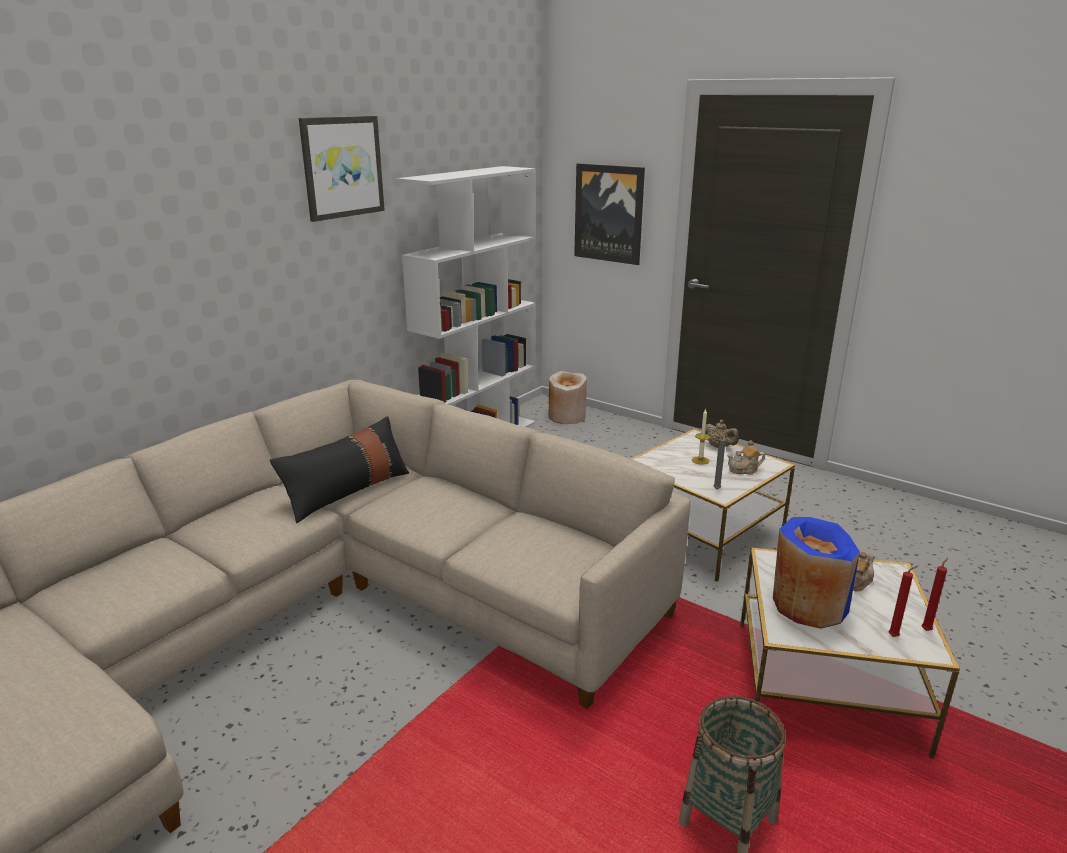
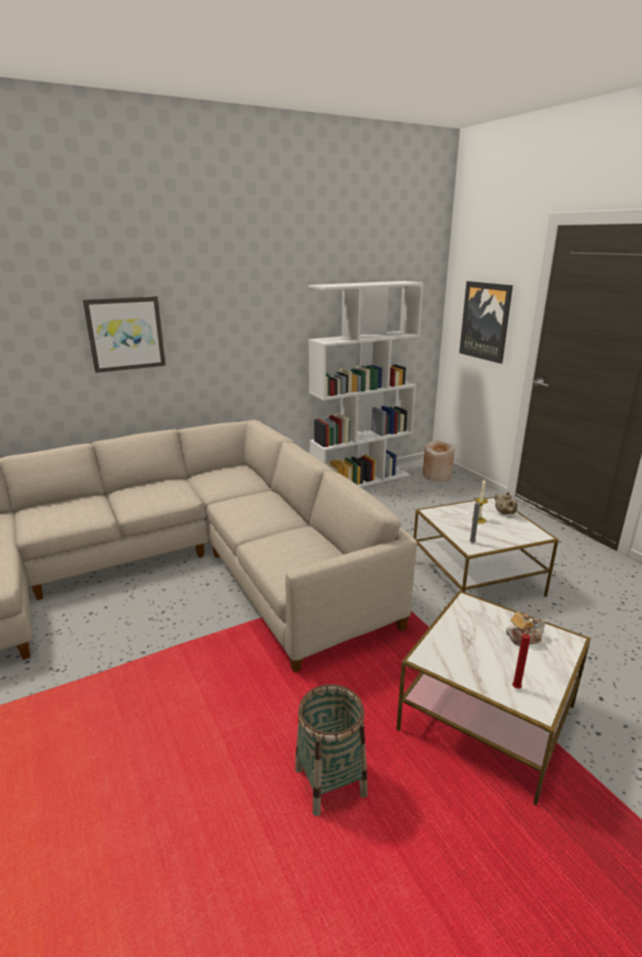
camera: 25 degrees right, 0 degrees up
(342, 167) = (265, 275): picture -> picture (125, 334)
(347, 491) = (216, 490): black pillow -> none
(744, 470) = (509, 534): teapot -> none
(808, 604) = (465, 643): blue vase -> none
(927, 630) = (553, 692): red candle -> none

